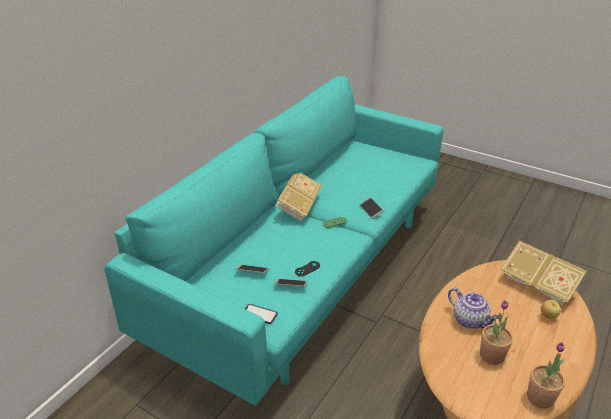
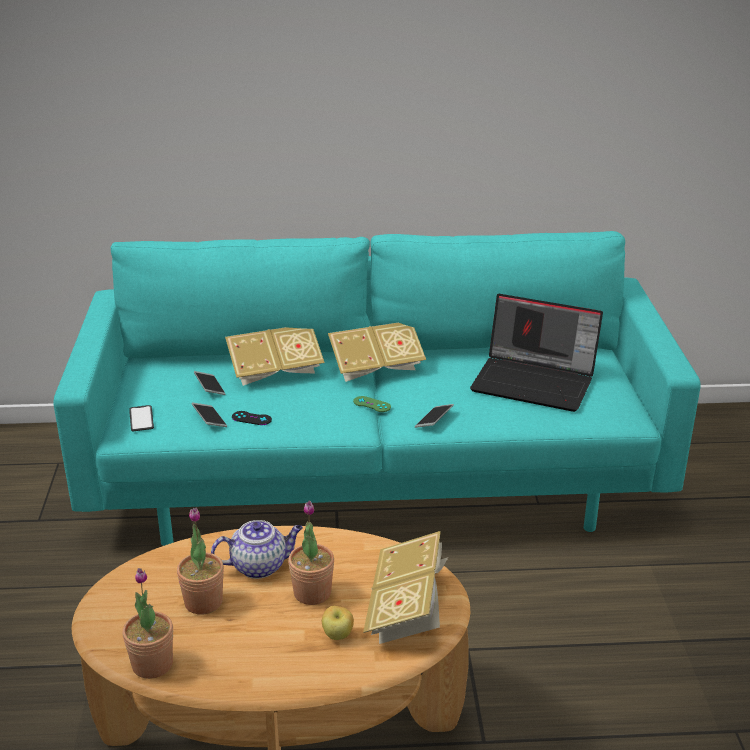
camera: 55 degrees right, 5 degrees down
(263, 240) = (275, 372): none -> book
(365, 168) = (535, 381): none -> laptop
(470, 320) = (260, 566): teapot -> teapot turned 120 degrees counterclockwise
(507, 311) = (312, 593): none -> potted plant

